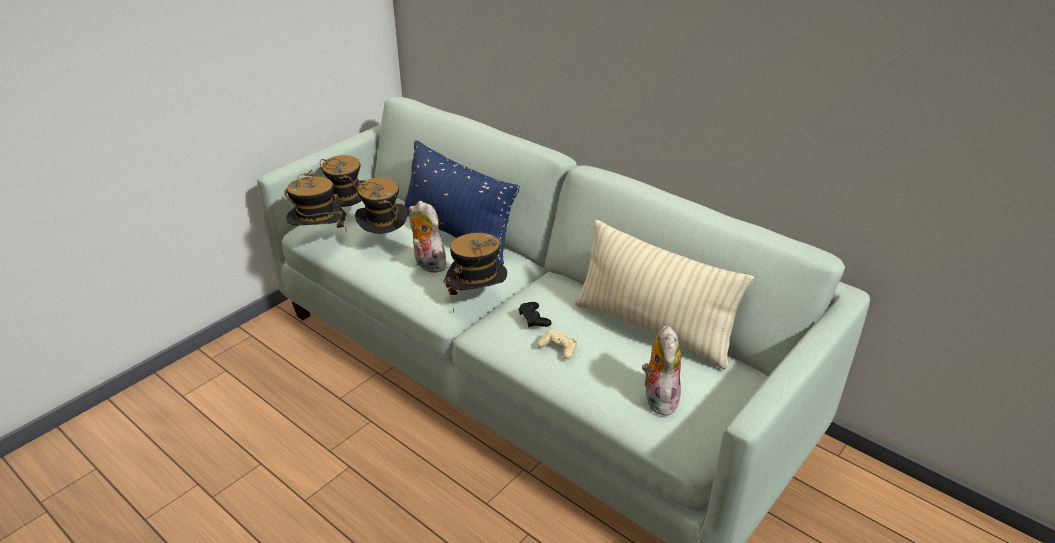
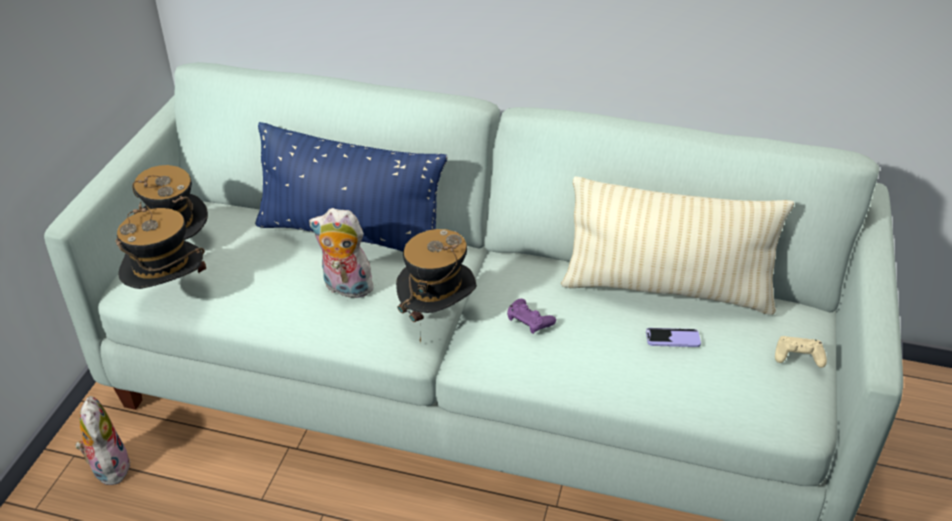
camera: 25 degrees left, 5 degrees up
(384, 241) = (264, 272): hat -> none
(534, 319) = (529, 320): black game controller -> purple game controller
(558, 348) = (583, 348): beige game controller -> beige game controller (798, 356)
(629, 361) = (672, 339): none -> phone
(658, 398) = (731, 372): plush toy -> plush toy (108, 466)

